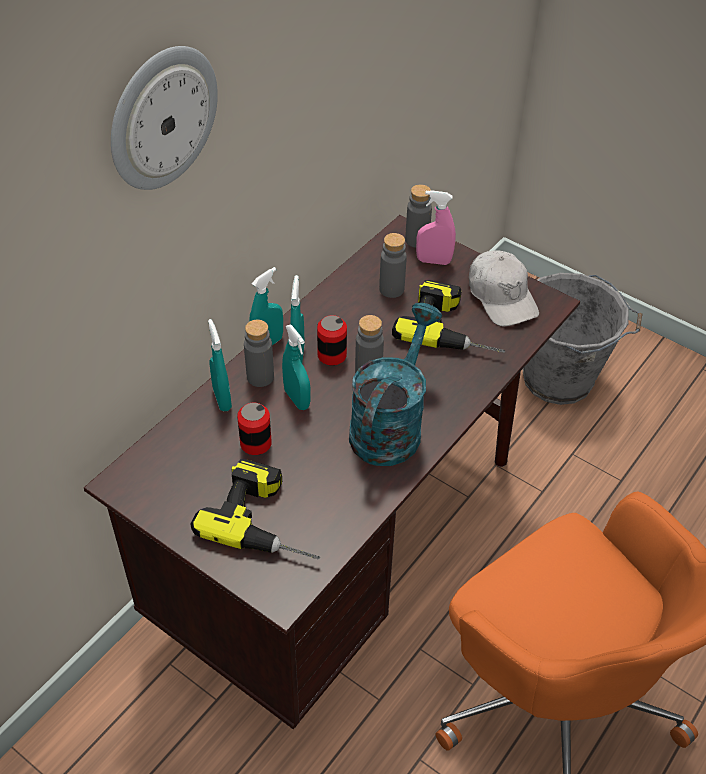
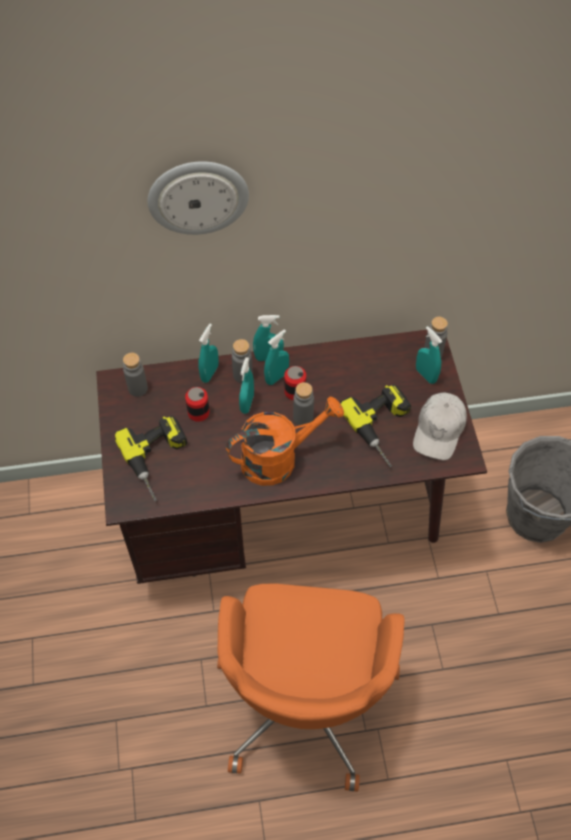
camera: 45 degrees right, 10 degrees up
(390, 424) = (278, 458): turquoise watering can -> orange watering can
(391, 289) = (377, 375): grey bottle -> grey bottle (138, 388)
(433, 261) = (425, 375): pink spray bottle -> turquoise spray bottle

